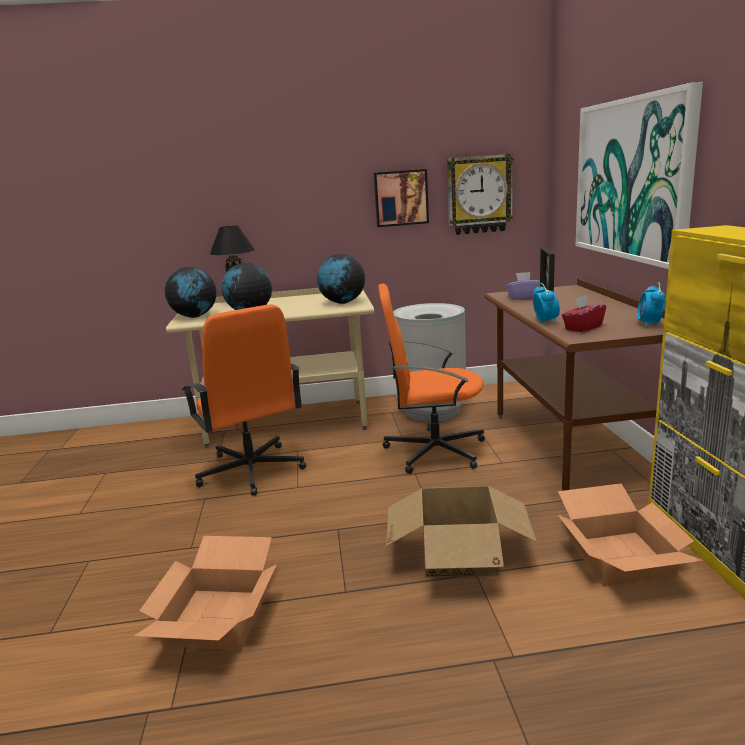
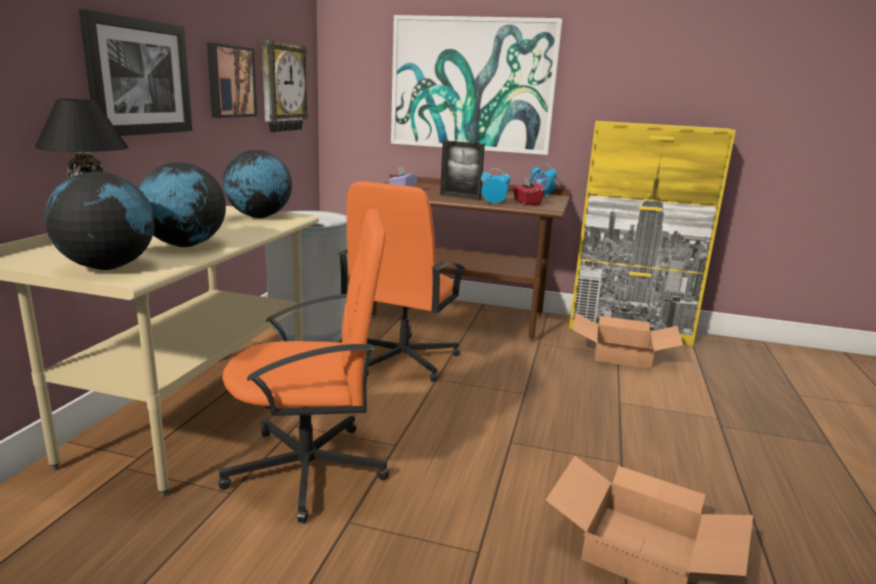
camera: 70 degrees left, 0 degrees up
(303, 206) = (139, 77): none -> picture
(459, 554) = (590, 400): cardboard box -> none

